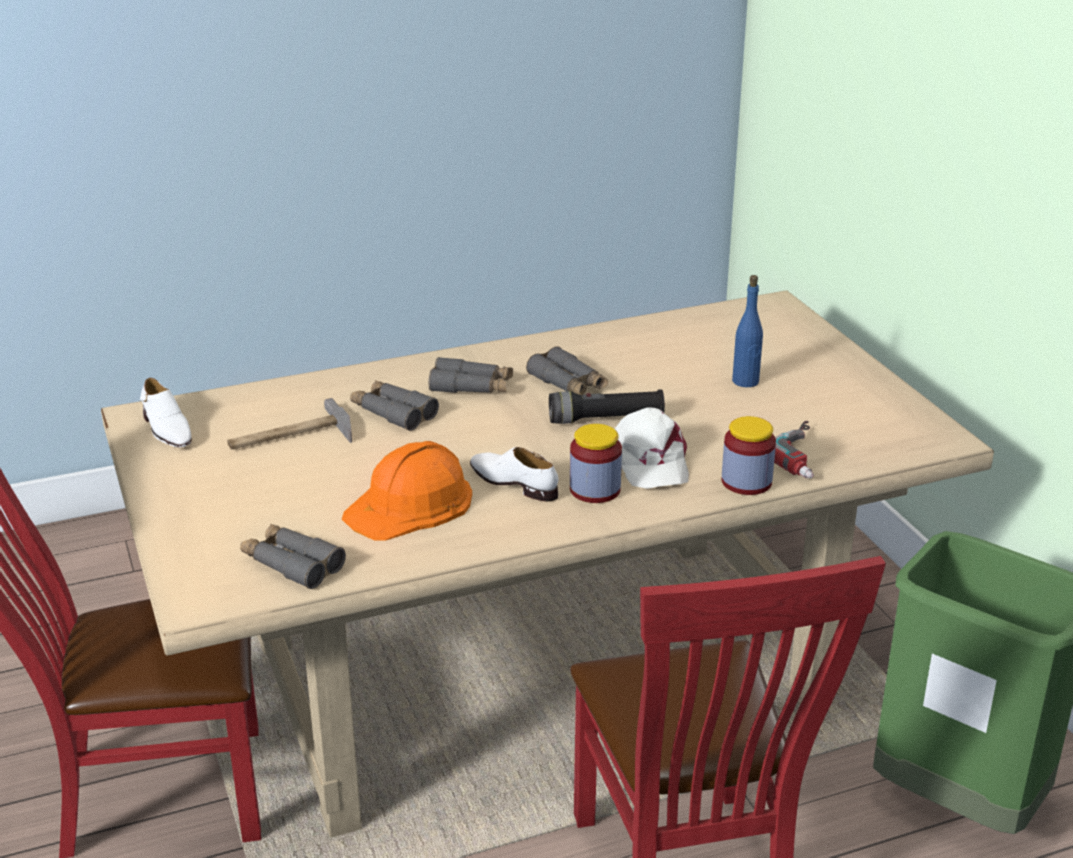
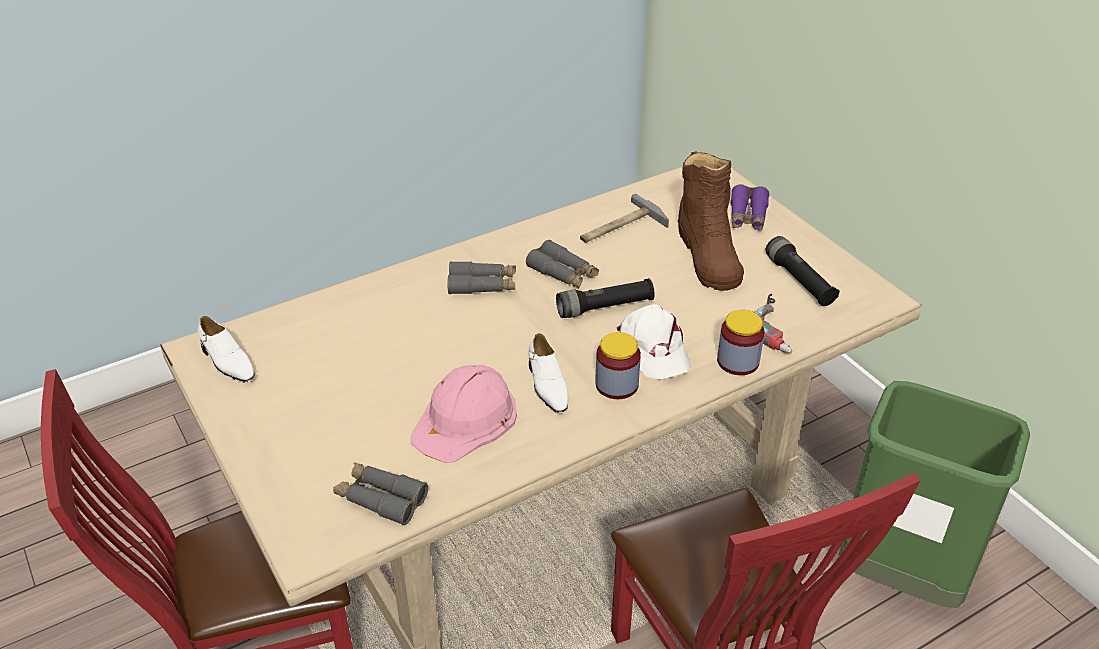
camera: 10 degrees left, 10 degrees up
(290, 437) = (340, 357): hammer -> hammer (620, 227)
(393, 413) = (423, 321): grey binoculars -> none
(411, 504) = (465, 419): orange hard hat -> pink hard hat
(514, 483) = (547, 386): white shoe -> white shoe turned 135 degrees counterclockwise
(745, 381) = (708, 255): blue bottle -> brown boot
(807, 349) = (747, 216): none -> purple binoculars
(848, 414) = (799, 281): none -> black flashlight

